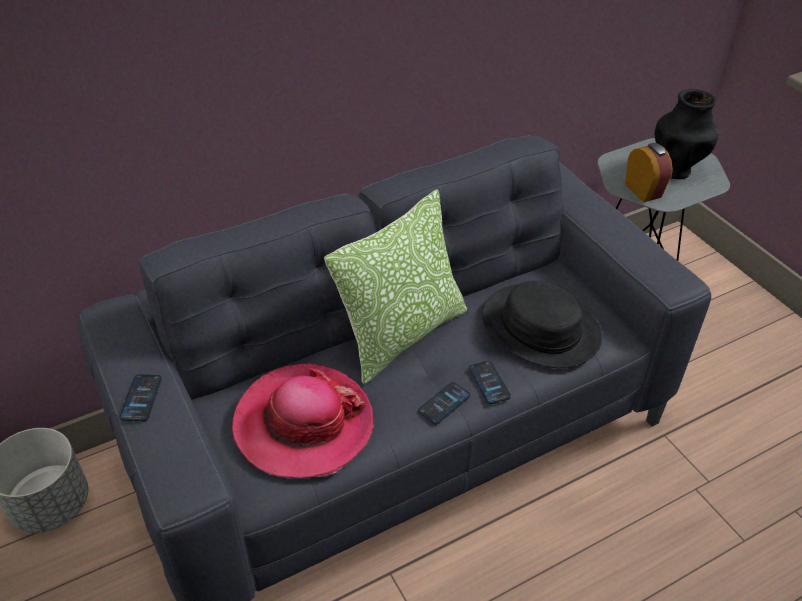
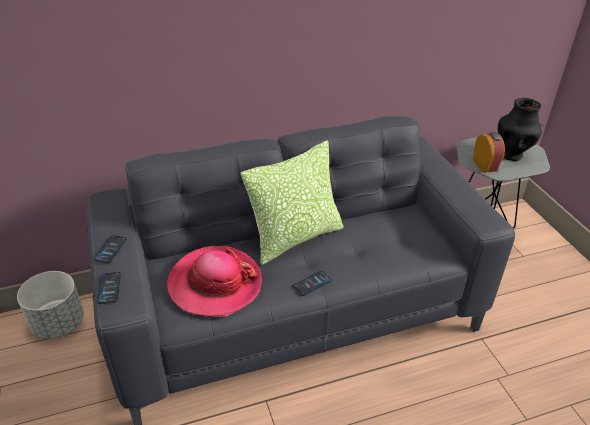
camera: 10 degrees right, 5 degrees down
(489, 383) = (346, 274): phone -> phone (109, 288)
(540, 327) = (391, 244): black hat -> none

